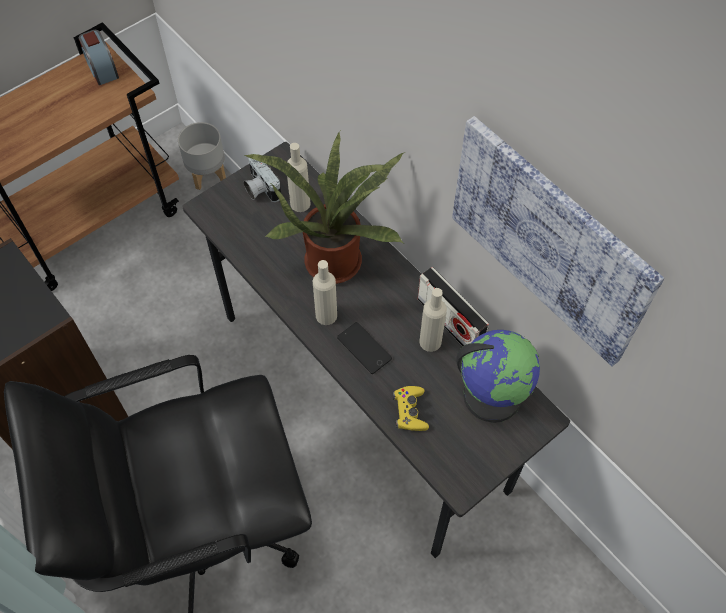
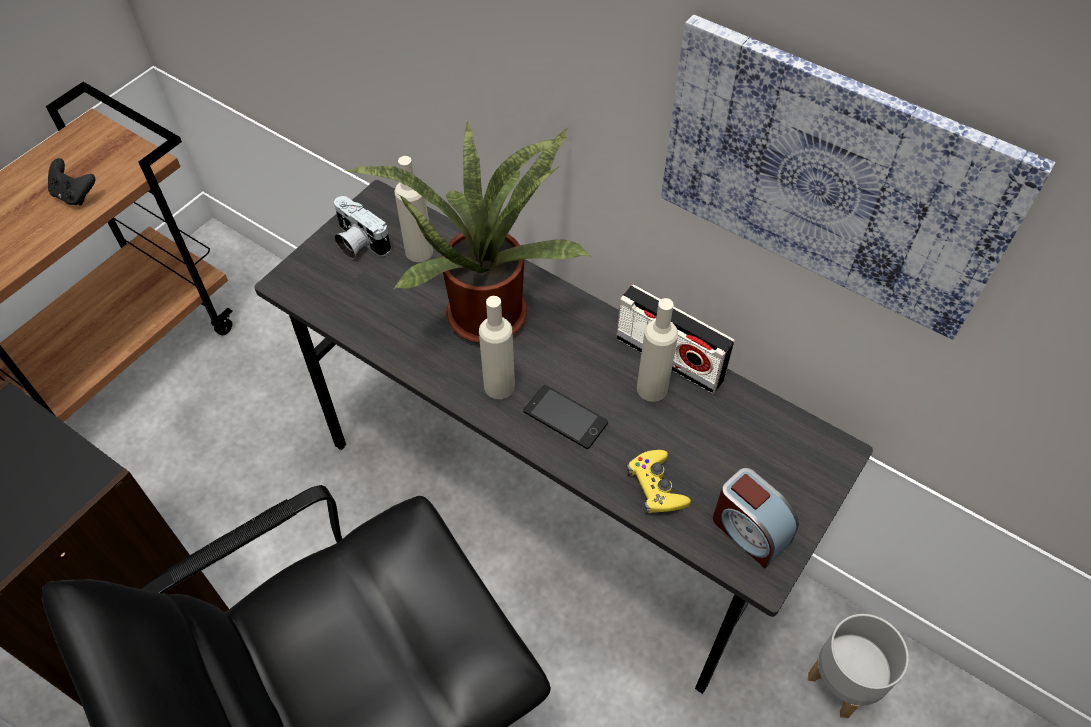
camera: 15 degrees left, 5 degrees down
(80, 108) = (75, 195): none -> black game controller
(102, 69) = (95, 142): alarm clock -> alarm clock (749, 531)
(207, 175) = (262, 274): grey planter -> grey planter (844, 683)
(492, 394) = (758, 437): globe -> none

